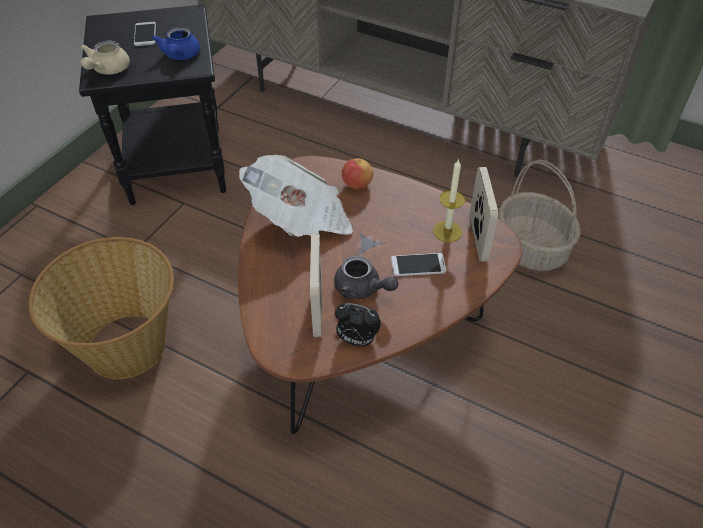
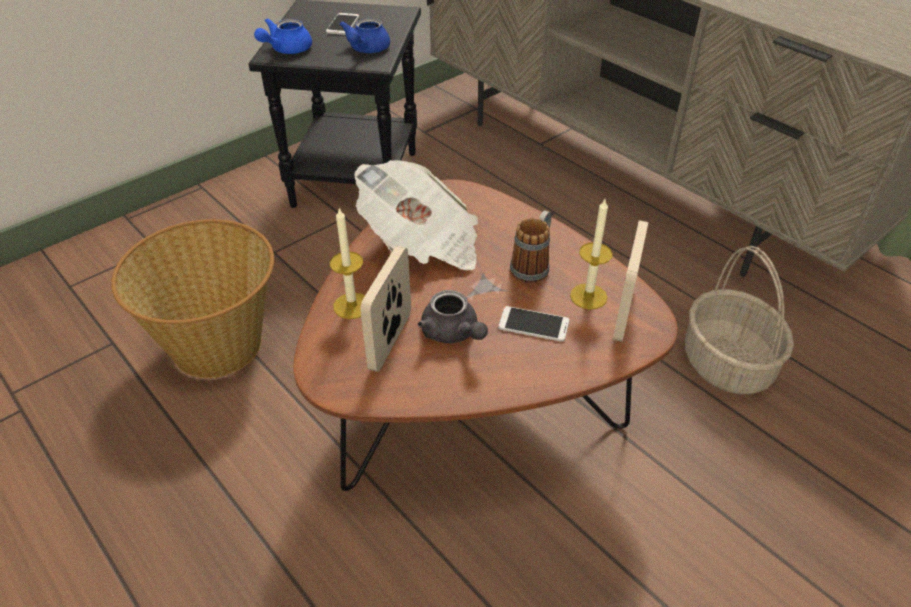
camera: 20 degrees right, 5 degrees down
(107, 70) = (286, 50): beige teapot -> blue teapot
(272, 288) = (352, 306): none -> candle
(356, 340) = (417, 387): alarm clock -> none
(357, 184) = (505, 221): apple -> none
(395, 217) = (533, 266): none -> mug

